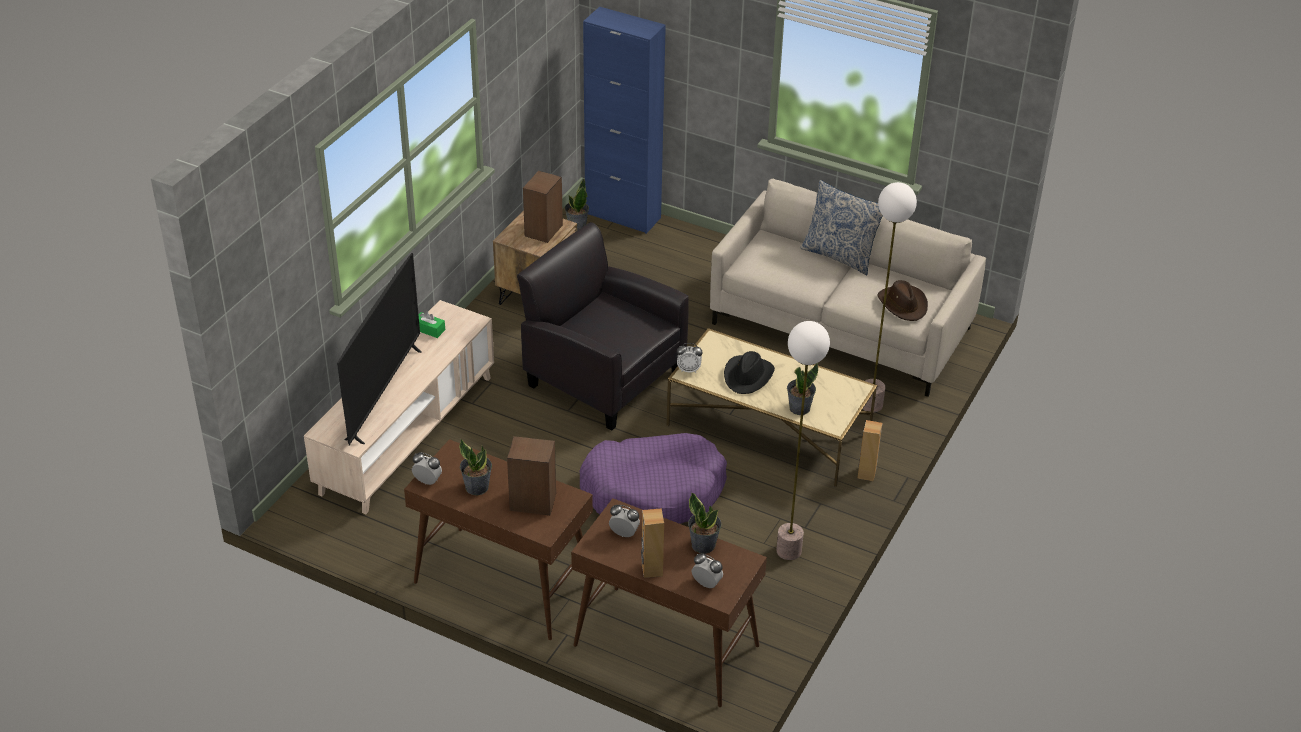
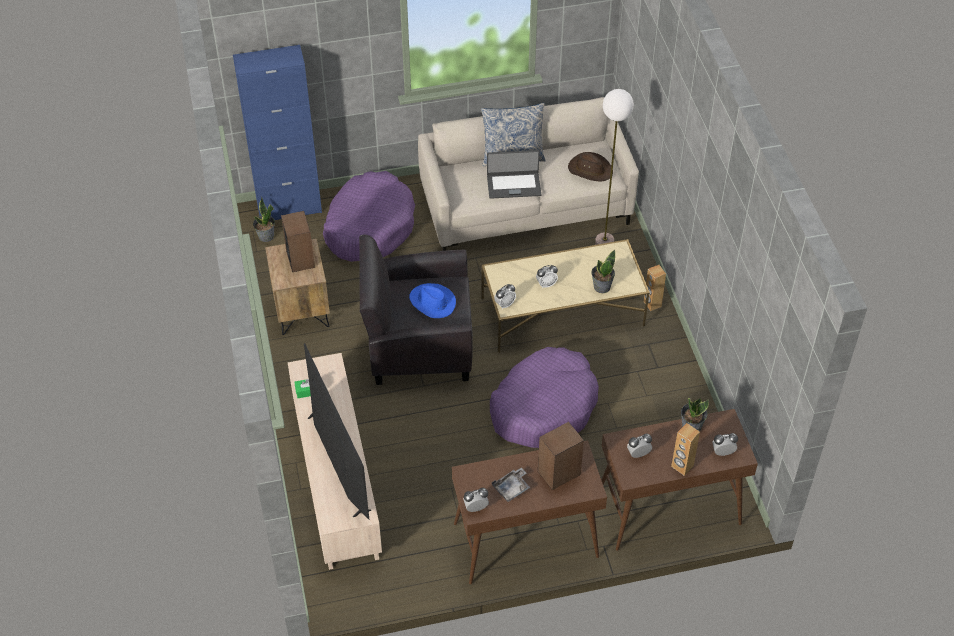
camera: 40 degrees left, 10 degrees up
(477, 487) = (512, 488): potted plant -> grey tray
(619, 327) = (432, 302): none -> blue hat
(674, 266) = (369, 226): none -> purple dog bed
(748, 376) = (546, 284): black hat -> alarm clock
(789, 551) = (666, 390): floor lamp -> none
(810, 278) = (513, 185): none -> laptop

